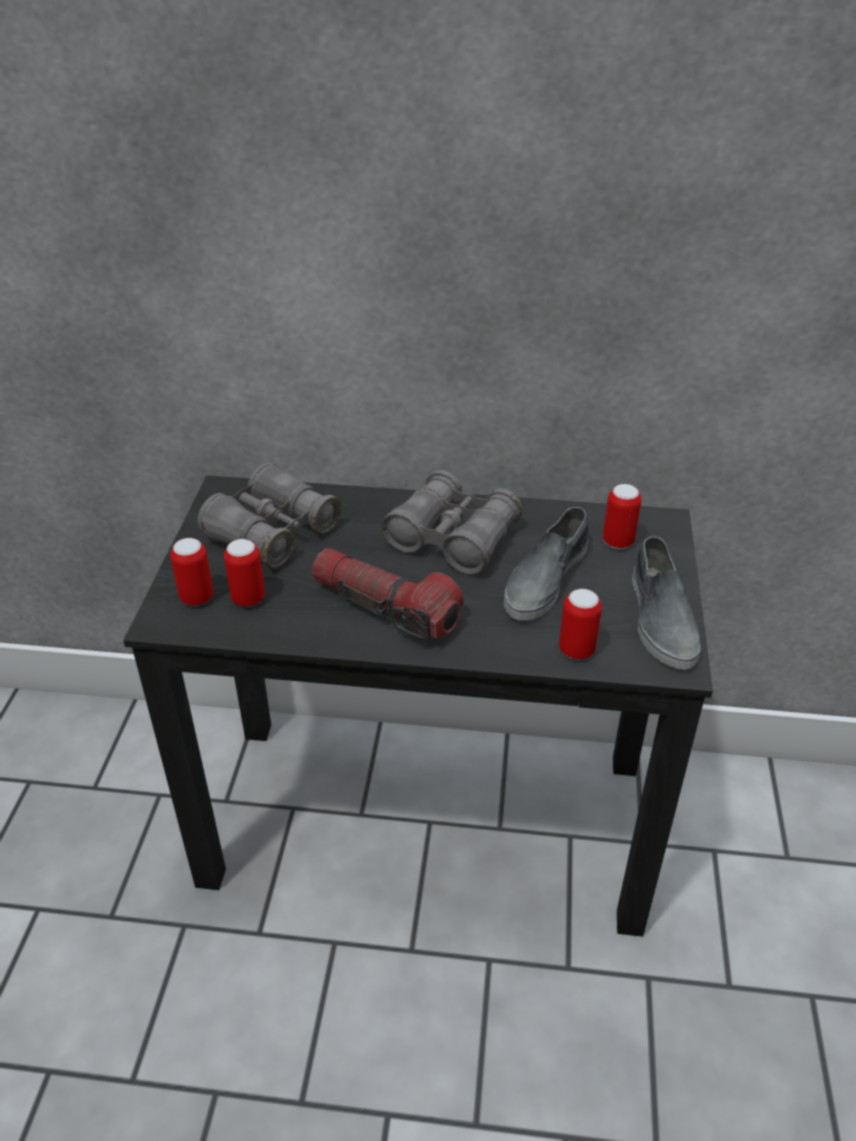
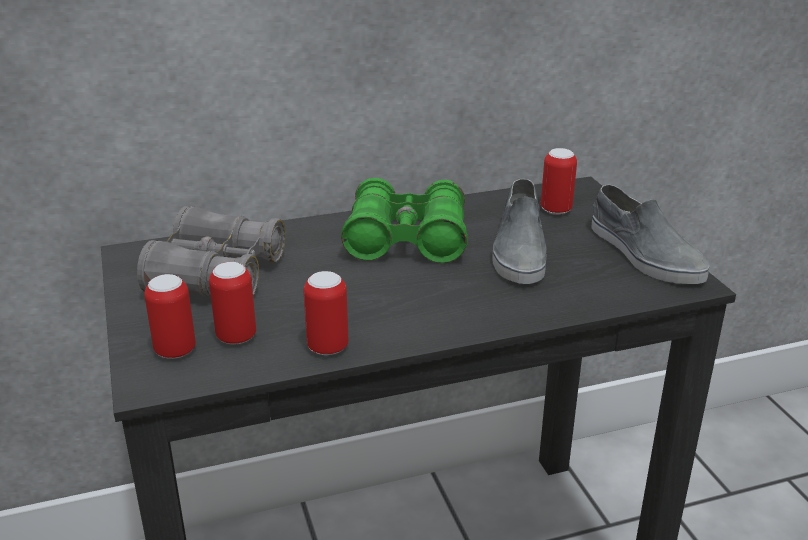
camera: 25 degrees left, 10 degrees down
(386, 608) = (390, 308): flashlight -> none
(453, 538) = (407, 240): grey binoculars -> green binoculars
(576, 650) = (598, 295): can -> can (328, 347)

